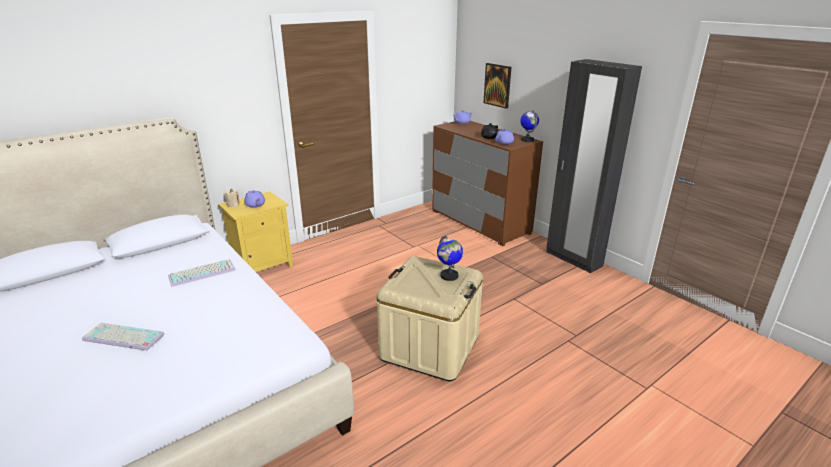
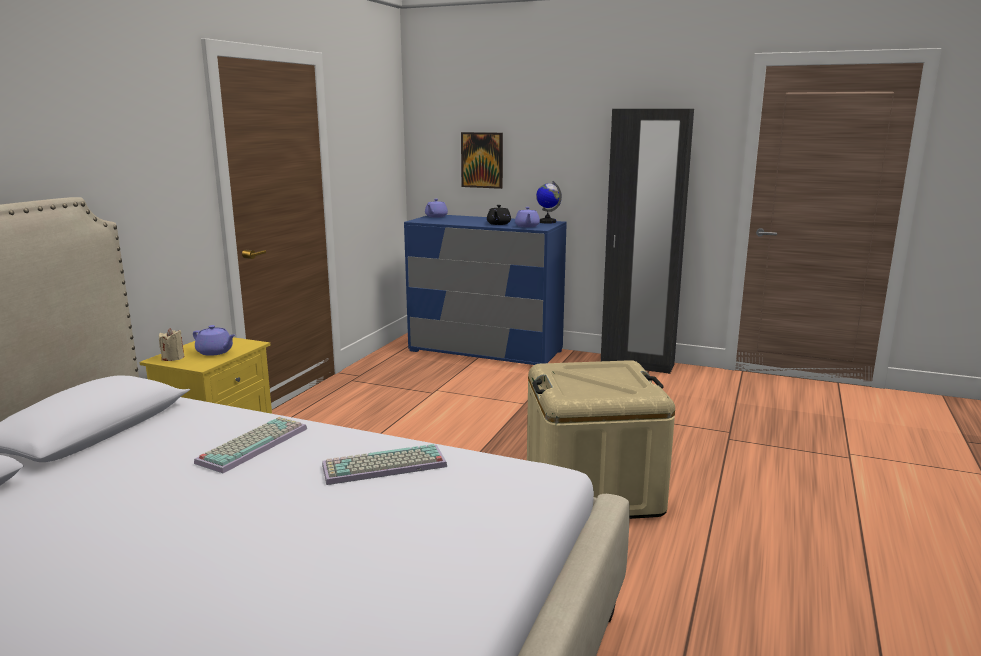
camera: 30 degrees left, 10 degrees down
(122, 338) = (244, 555): keyboard -> keyboard (383, 467)
(449, 276) = (610, 372): globe -> none
(479, 222) = (485, 351): brown dresser -> blue dresser

